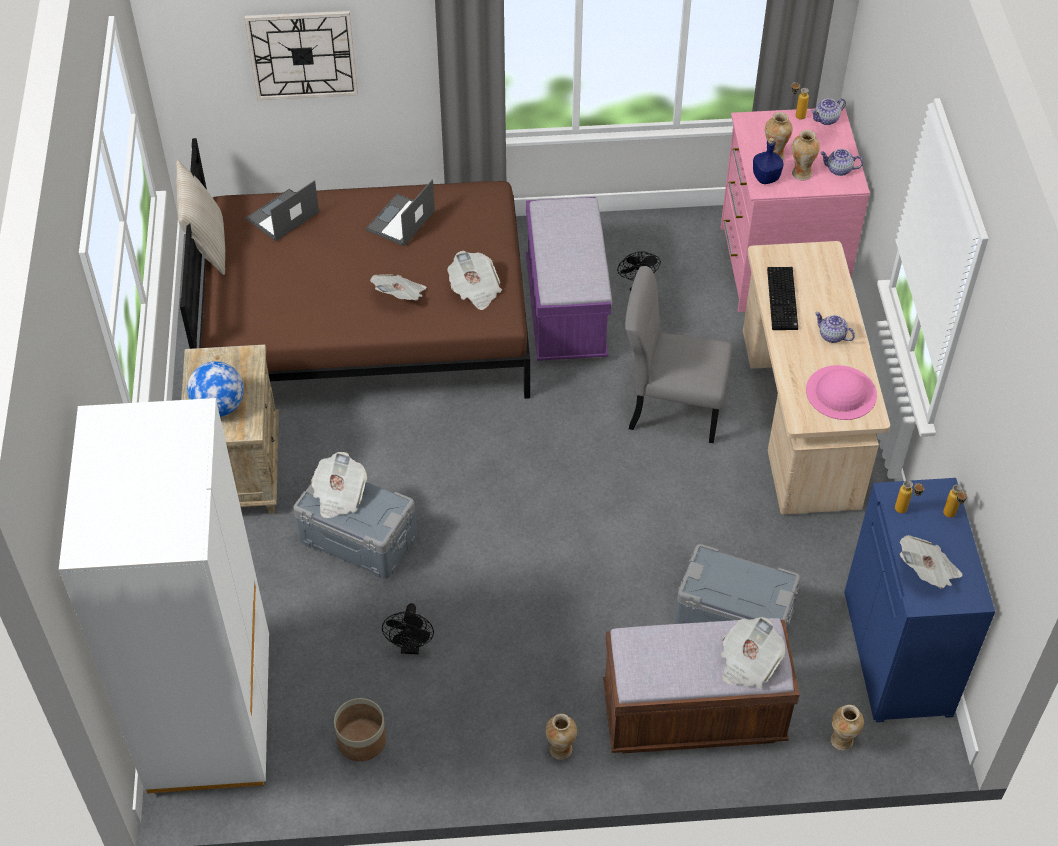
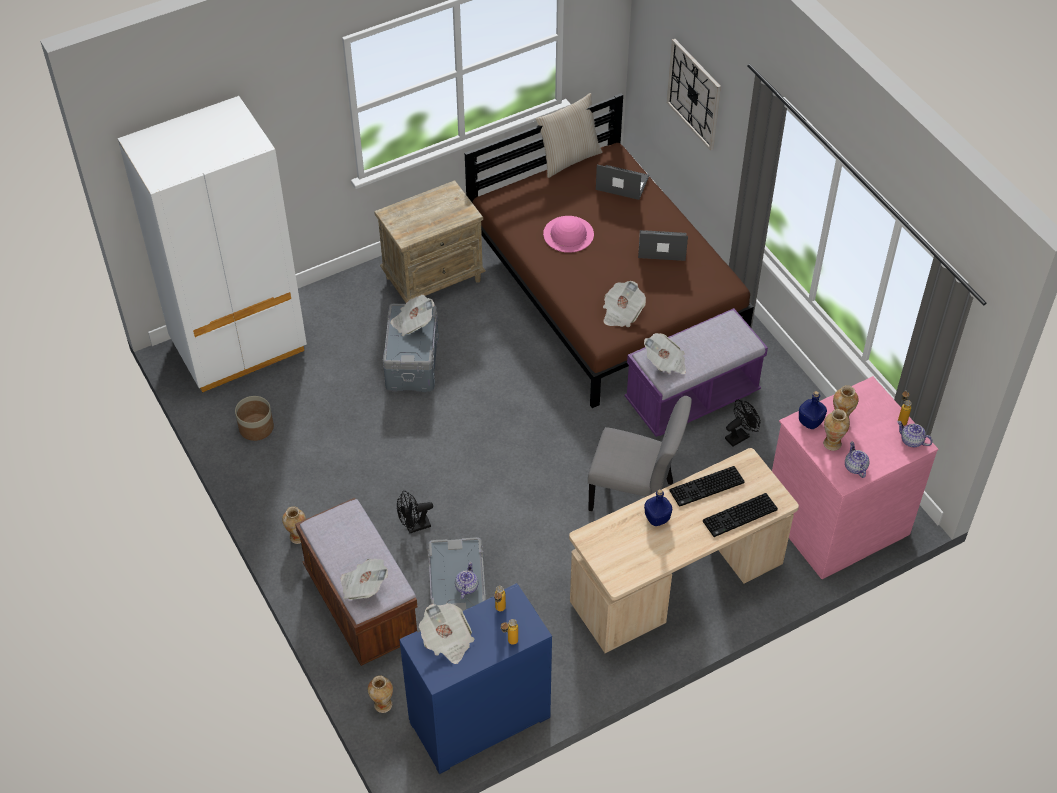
camera: 65 degrees right, 0 degrees up
(219, 407) = (415, 217): globe -> none
(400, 296) = (588, 275): newspaper -> newspaper (665, 363)
(411, 646) = (340, 424): black fan -> black fan (414, 527)
(671, 408) = (635, 497): grey chair -> grey chair turned 120 degrees clockwise
(803, 353) = (656, 518): none -> blue bottle
(831, 336) = (687, 531): teapot -> teapot (466, 586)
(832, 289) = (740, 517): none -> keyboard
(841, 392) = (630, 554): pink hat -> pink hat (568, 234)

